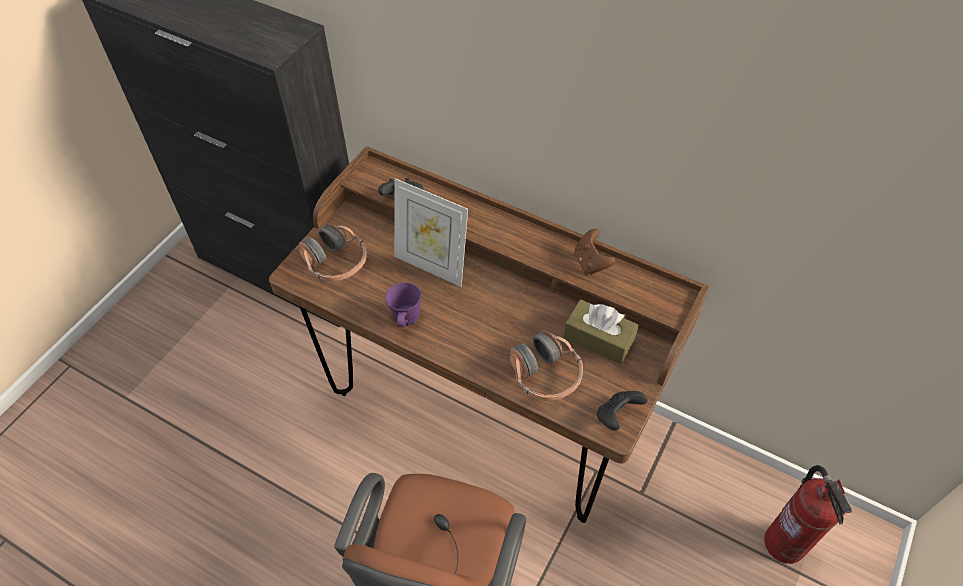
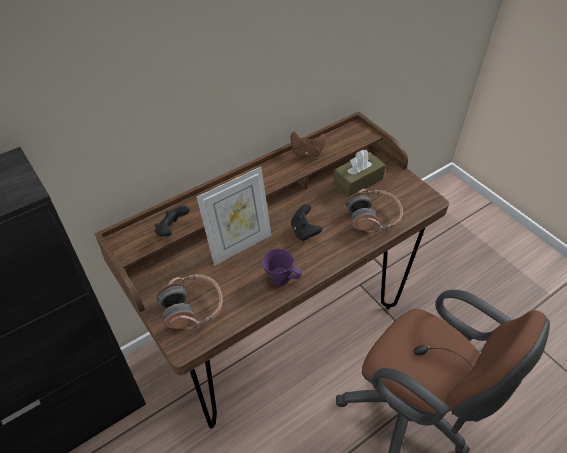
camera: 65 degrees left, 5 degrees down
(617, 416) = (420, 196): black game controller -> black game controller (304, 231)
(785, 543) = (441, 219): fire extinguisher -> none

